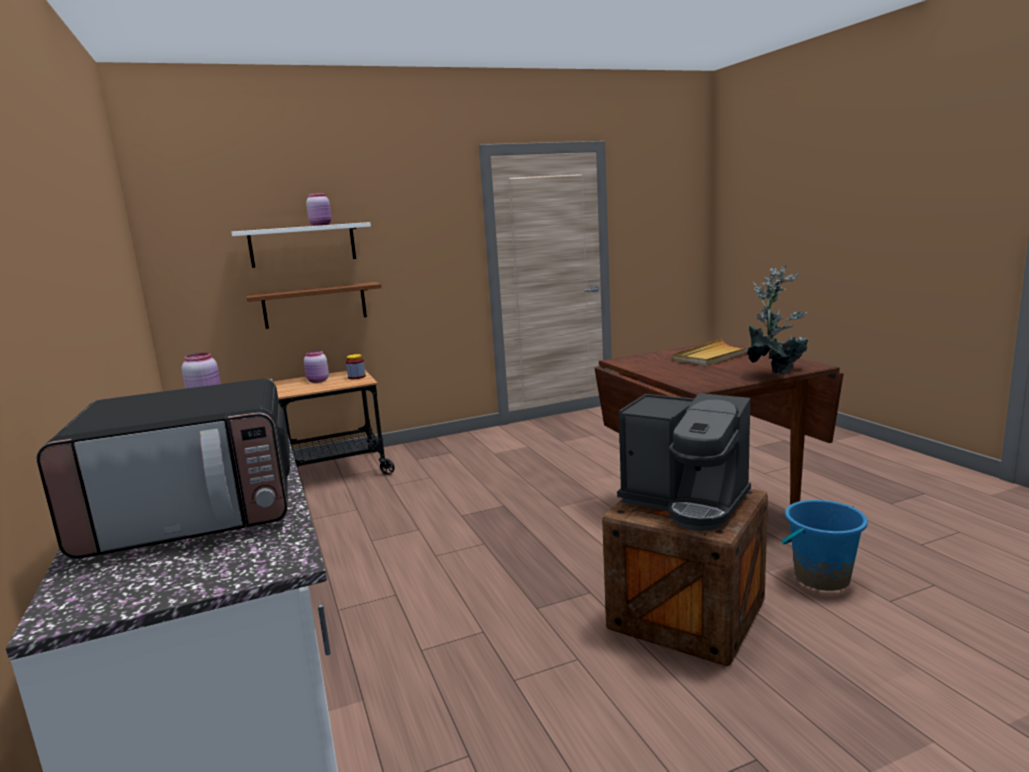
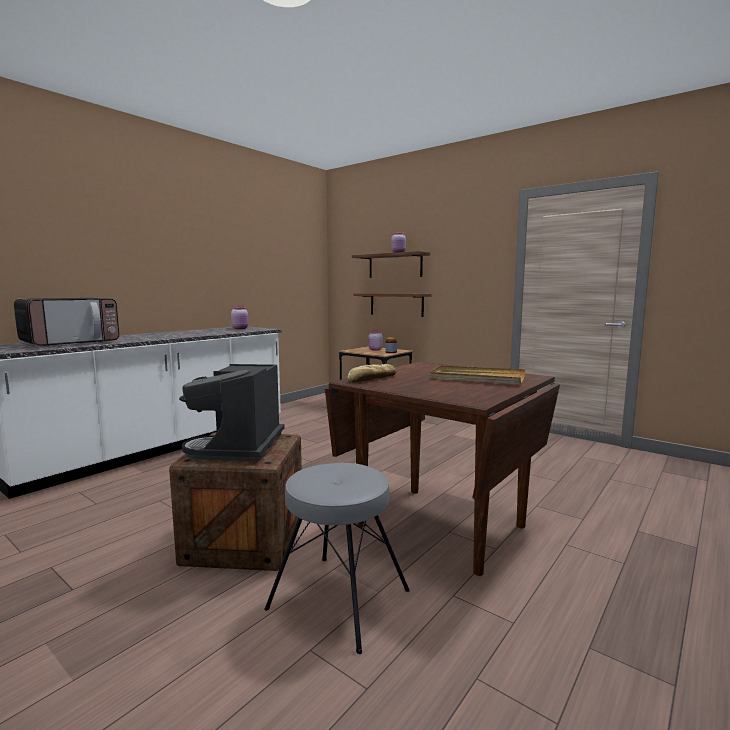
camera: 60 degrees right, 5 degrees down
(195, 512) = (71, 342): microwave -> microwave turned 90 degrees counterclockwise
(302, 245) = (395, 265): white shelf -> brown shelf
(692, 380) = (371, 379): none -> bread
(775, 372) = (429, 393): potted plant -> none
(821, 577) = (338, 600): blue bucket -> grey stool

